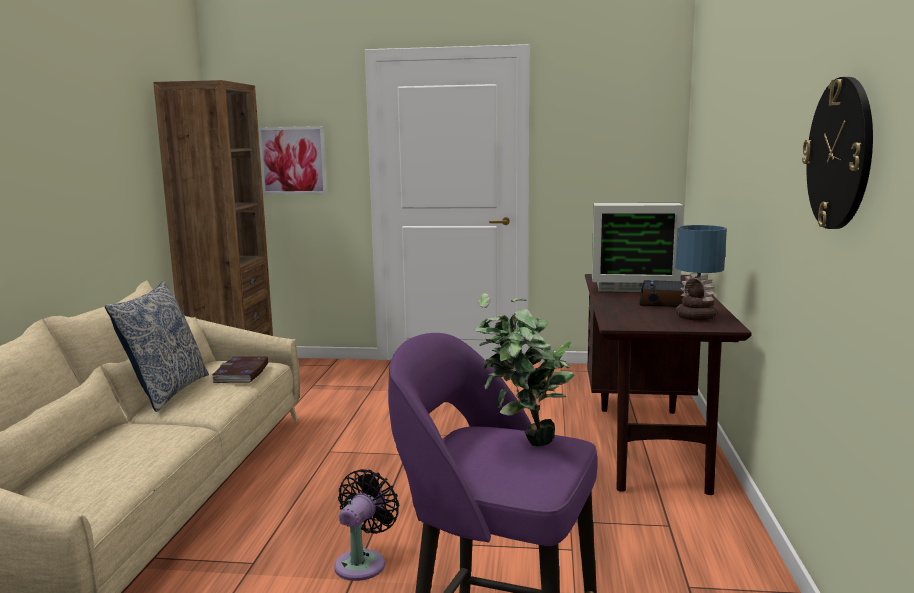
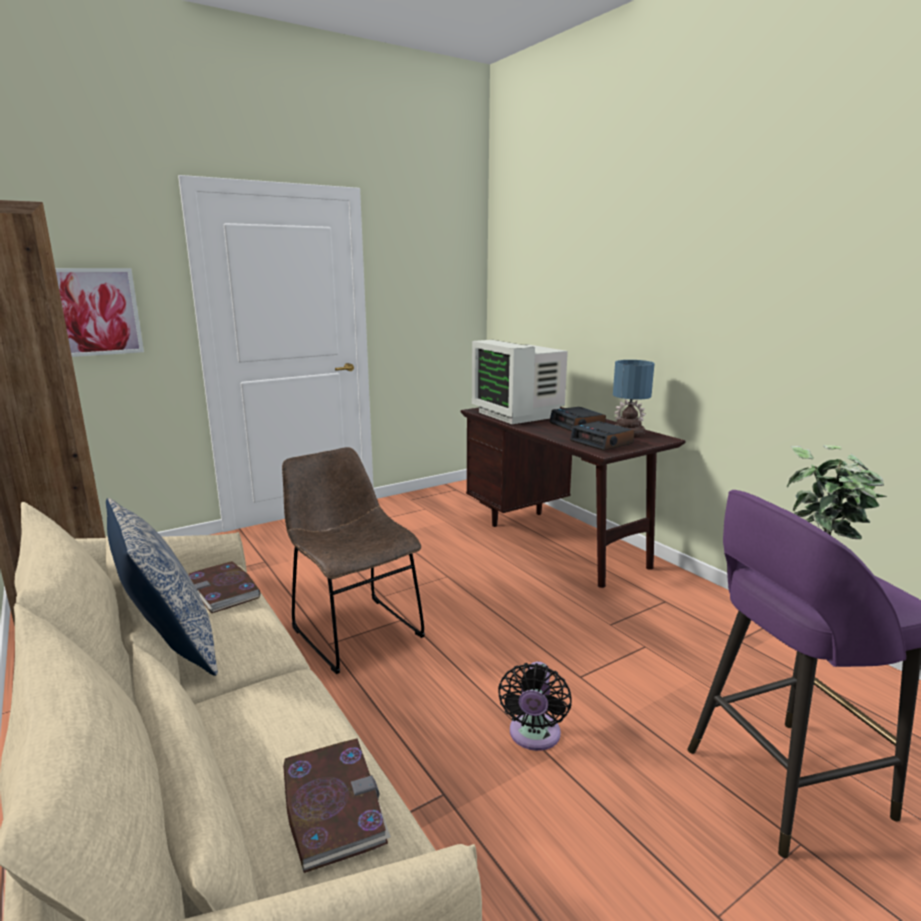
camera: 40 degrees left, 5 degrees up
(91, 485) = (332, 805): none -> book
(359, 448) = (353, 629): none -> brown chair
(363, 562) = (534, 736): black fan -> black fan turned 150 degrees counterclockwise
(631, 284) = (519, 414): monitor -> monitor turned 90 degrees clockwise
(642, 318) = (602, 442): none -> alarm clock
(840, 154) = (837, 304): wall clock -> none

